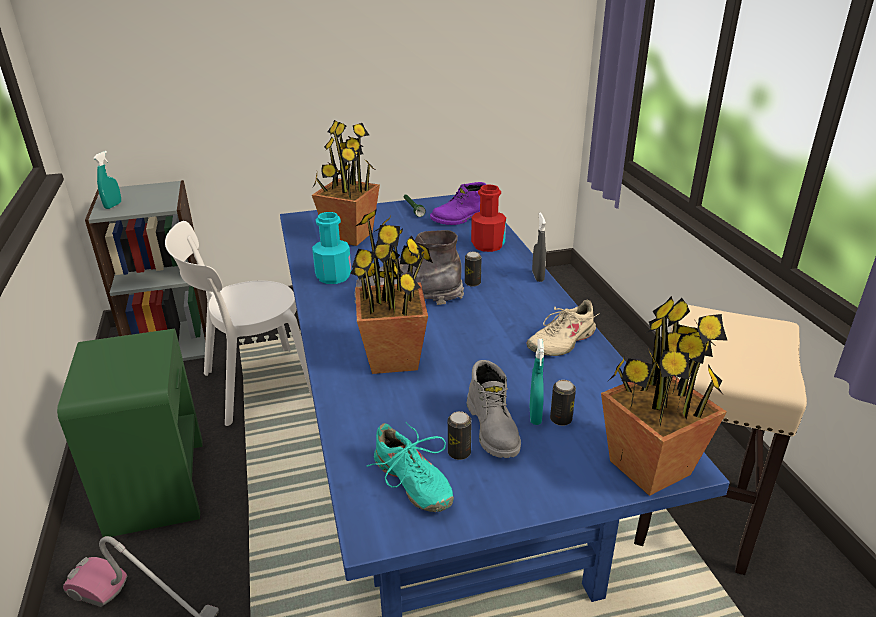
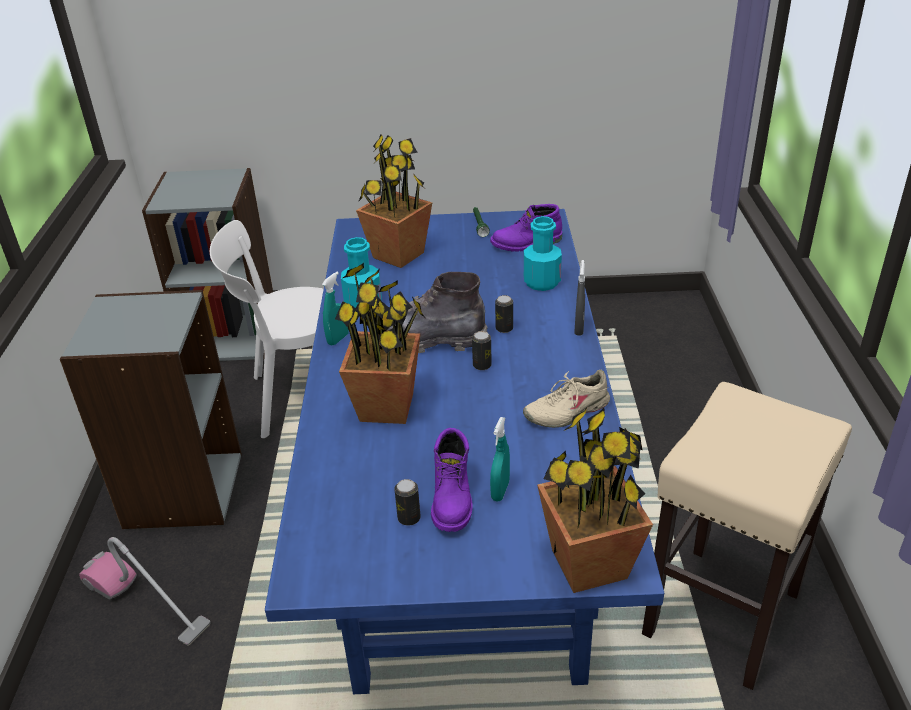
camera: 15 degrees right, 5 degrees up
(113, 205) = (172, 195): turquoise spray bottle -> turquoise spray bottle (338, 339)
(156, 485) = (182, 489): green nightstand -> grey bookcase
(412, 483) = (353, 541): turquoise shoe -> none
(488, 245) = (542, 282): red bottle -> turquoise bottle
(494, 428) = (453, 498): grey boot -> purple boot
(561, 419) = (524, 499): can -> can (482, 365)

